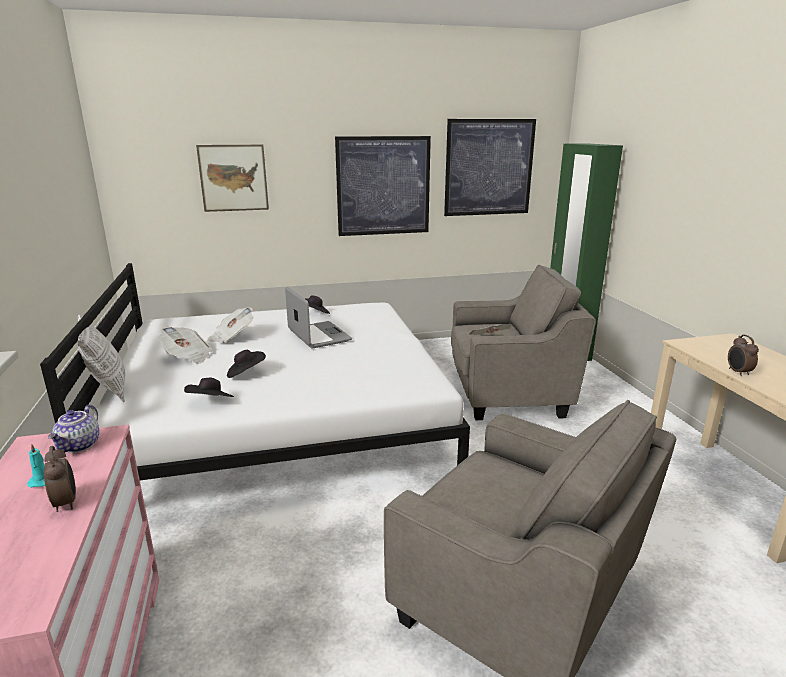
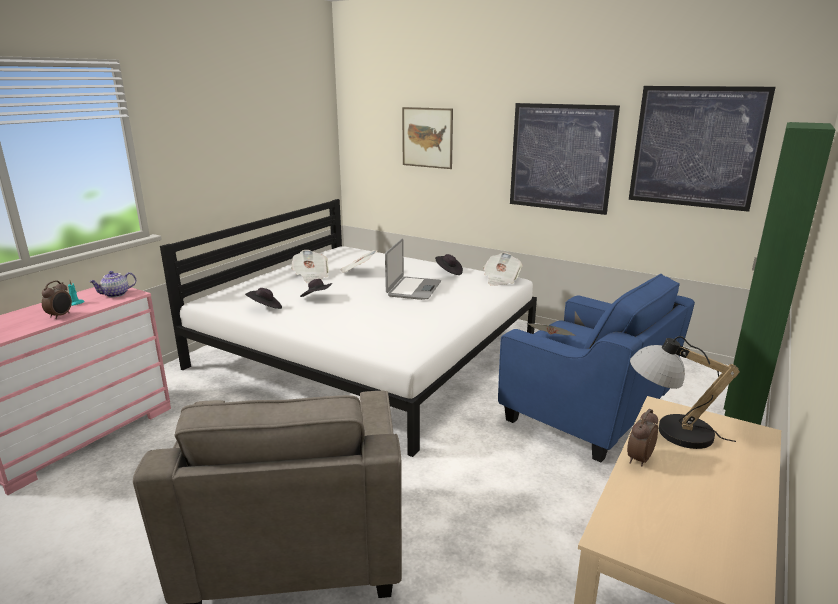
camera: 45 degrees right, 0 degrees up
(108, 389) = (241, 281): pillow -> none
(369, 308) = (500, 280): none -> newspaper
(508, 392) = (584, 413): grey armchair -> blue armchair
(711, 353) = (669, 431): none -> table lamp

